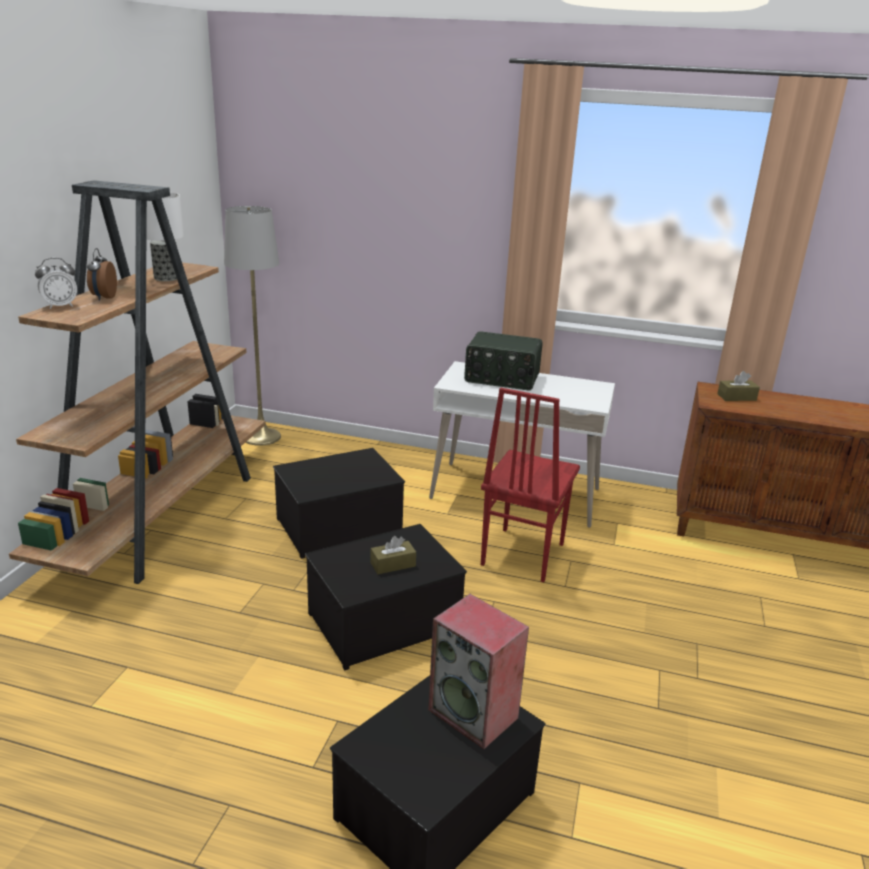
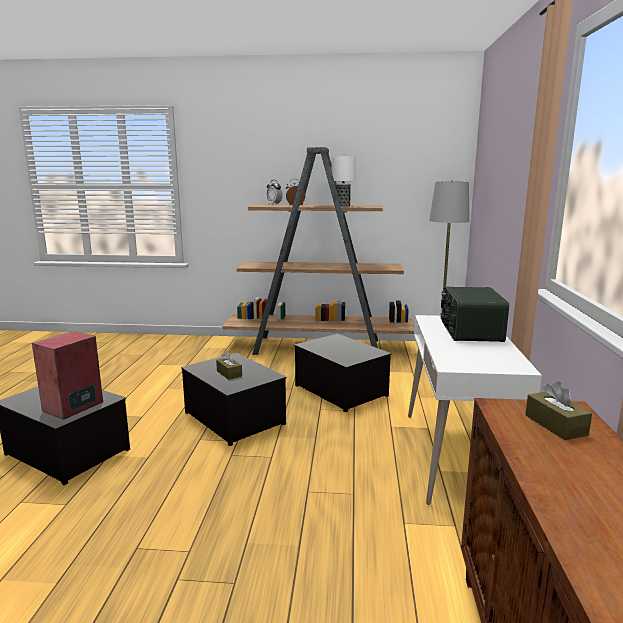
camera: 80 degrees right, 10 degrees down
(521, 554) = (348, 465): red chair -> none

